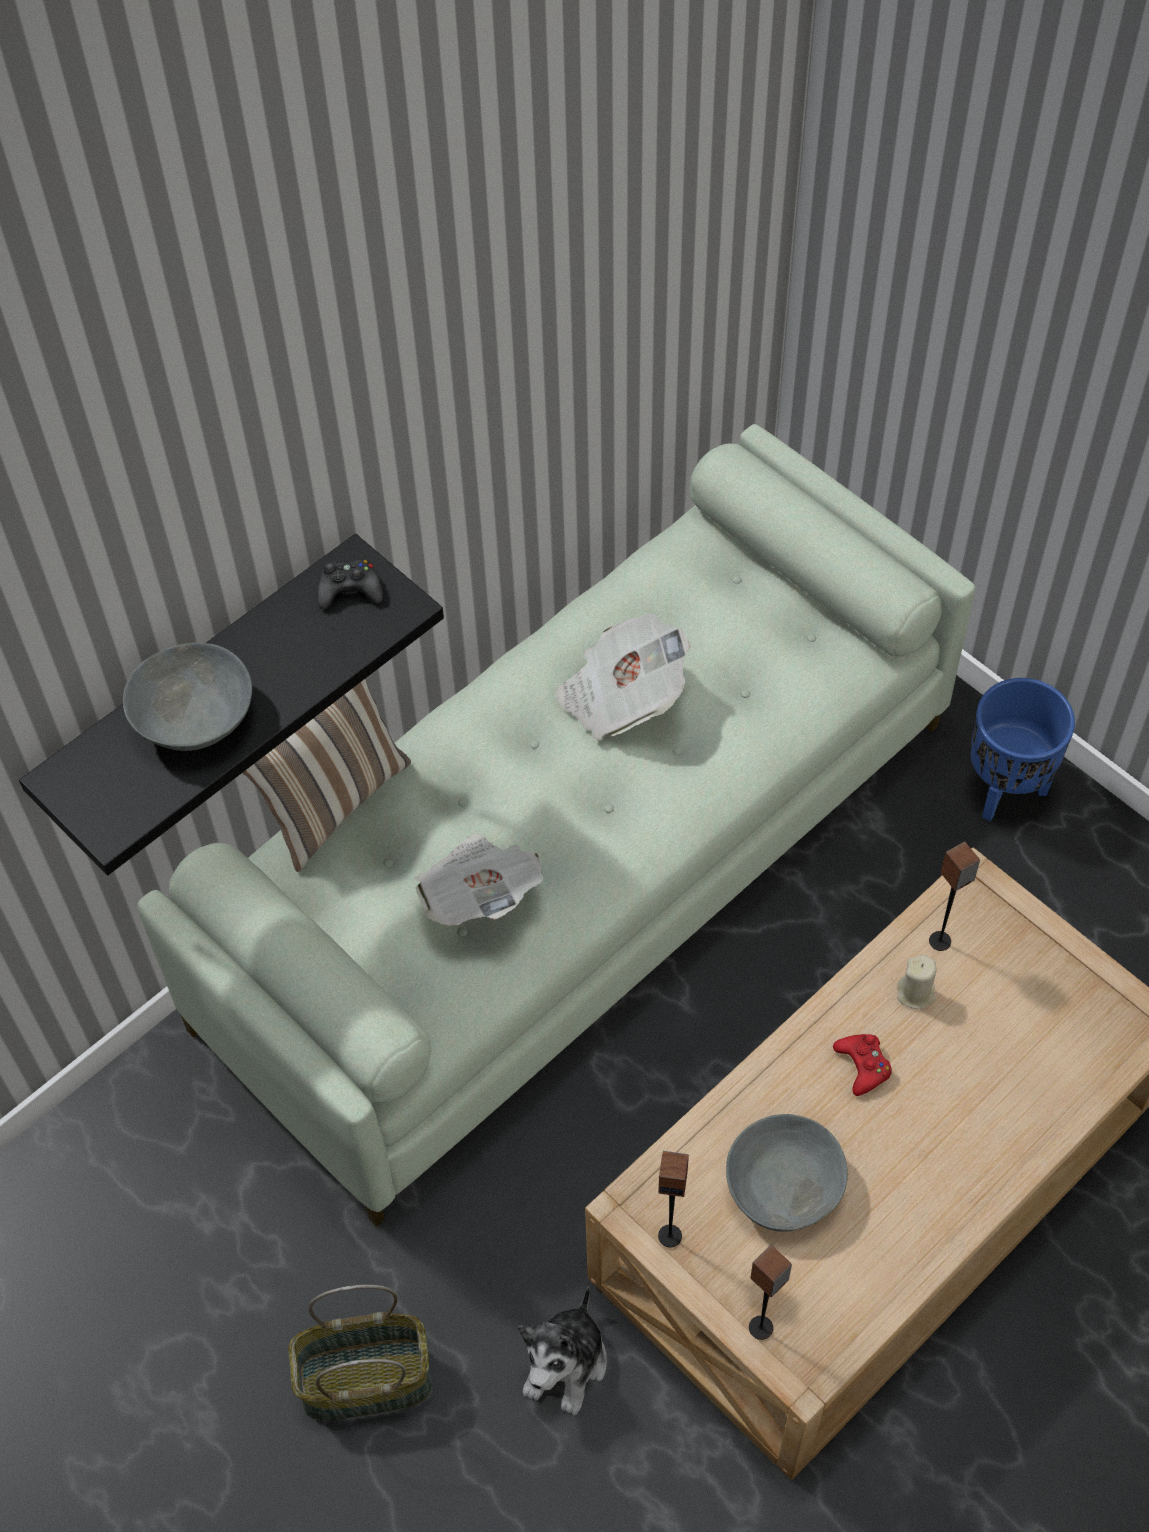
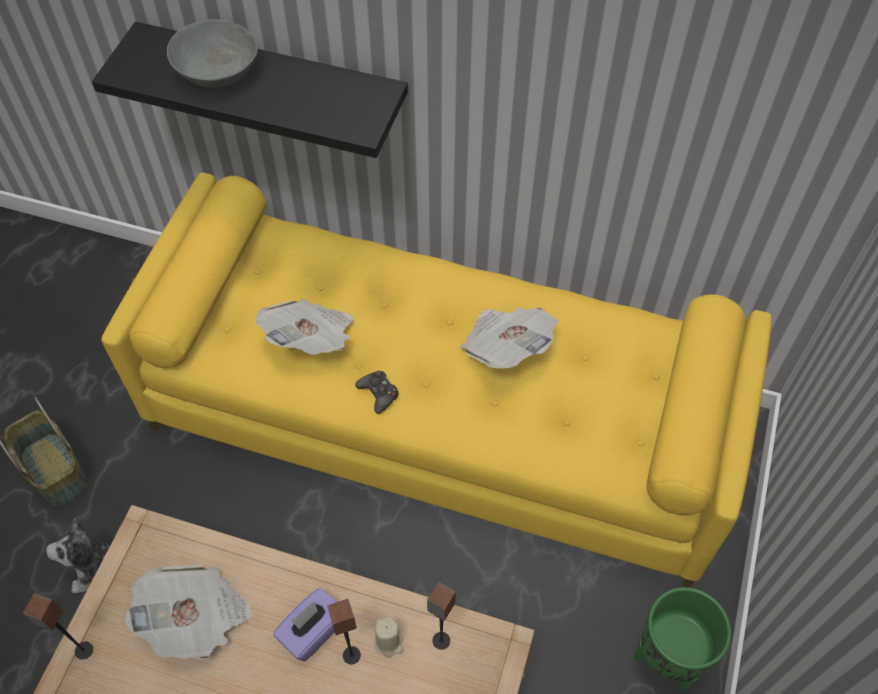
camera: 60 degrees right, 0 degrees up
(332, 800) = (338, 236): pillow -> none
(350, 590) = (359, 98): black game controller -> black game controller (378, 393)
(578, 870) = (440, 420): white sofa -> yellow sofa
(670, 1235) = (130, 563): speaker -> speaker (352, 655)
(783, 1185) = (196, 618): grey bowl -> newspaper
(863, 1066) = (312, 631): red game controller -> purple tissue box
(1006, 790) = (667, 660): blue planter -> green planter

